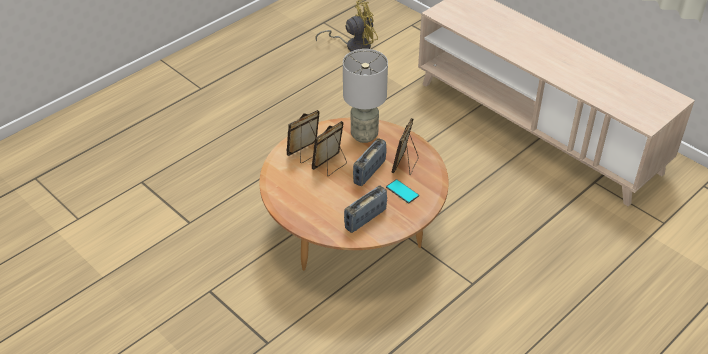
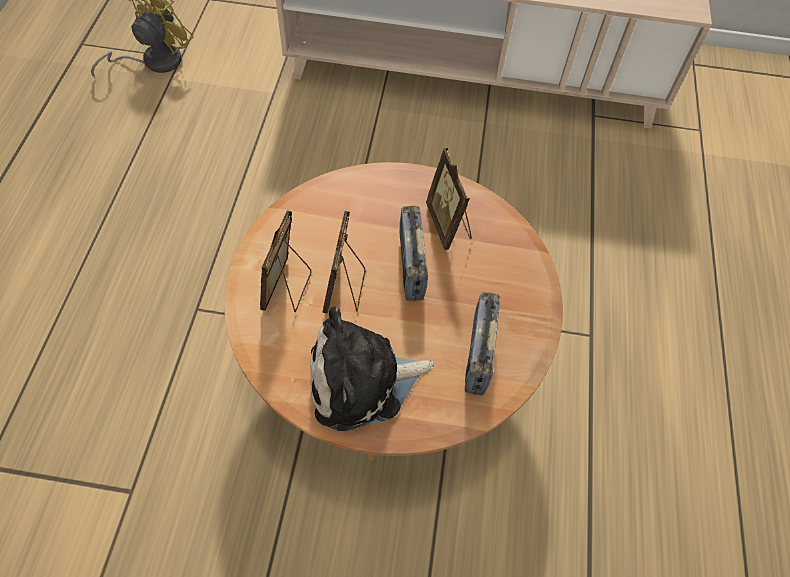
camera: 40 degrees left, 15 degrees up
(305, 201) = (362, 381): none -> plush toy
(363, 135) = (347, 207): grey table lamp -> none
(402, 191) = (485, 273): phone -> none

